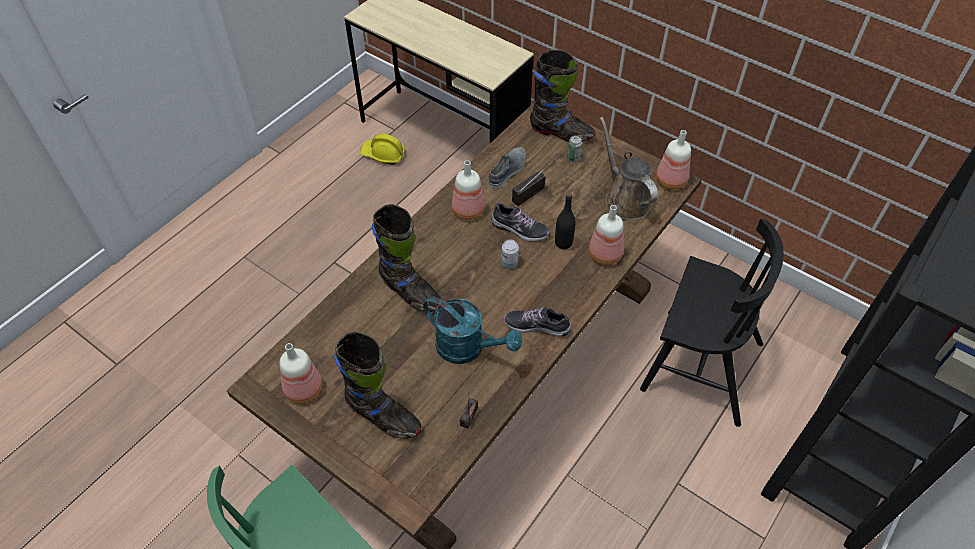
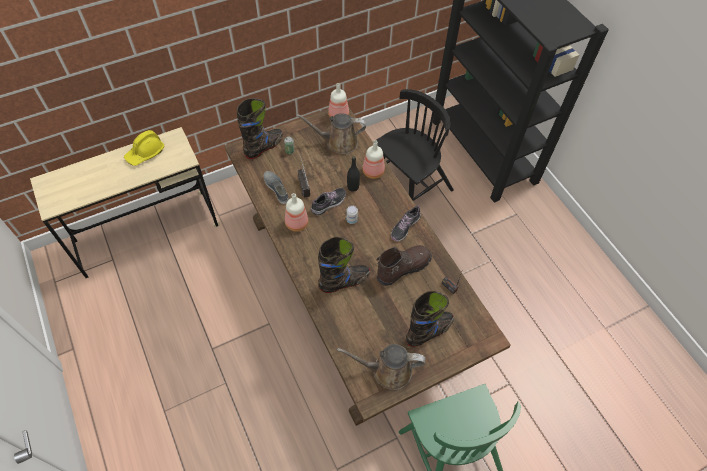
camera: 65 degrees left, 5 degrees up
(303, 390) = (387, 371): bottle -> brown watering can
(383, 154) = (132, 277): yellow hard hat -> yellow hard hat (145, 153)
(468, 348) = (402, 268): turquoise watering can -> brown boot

